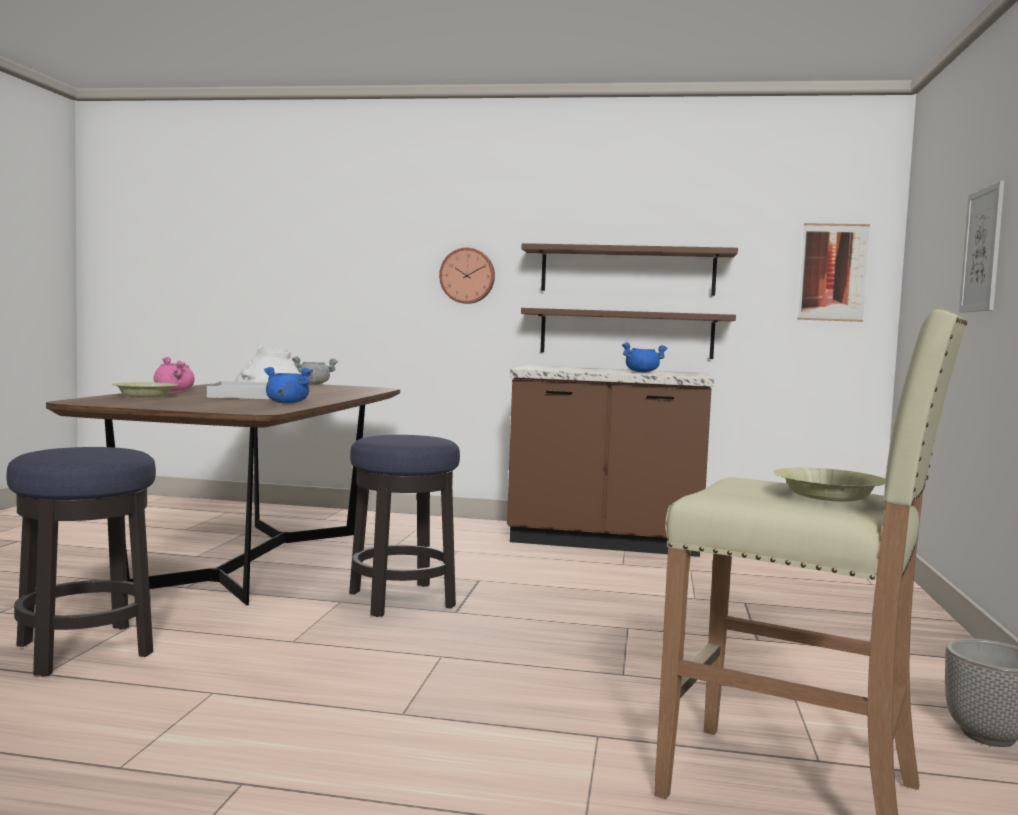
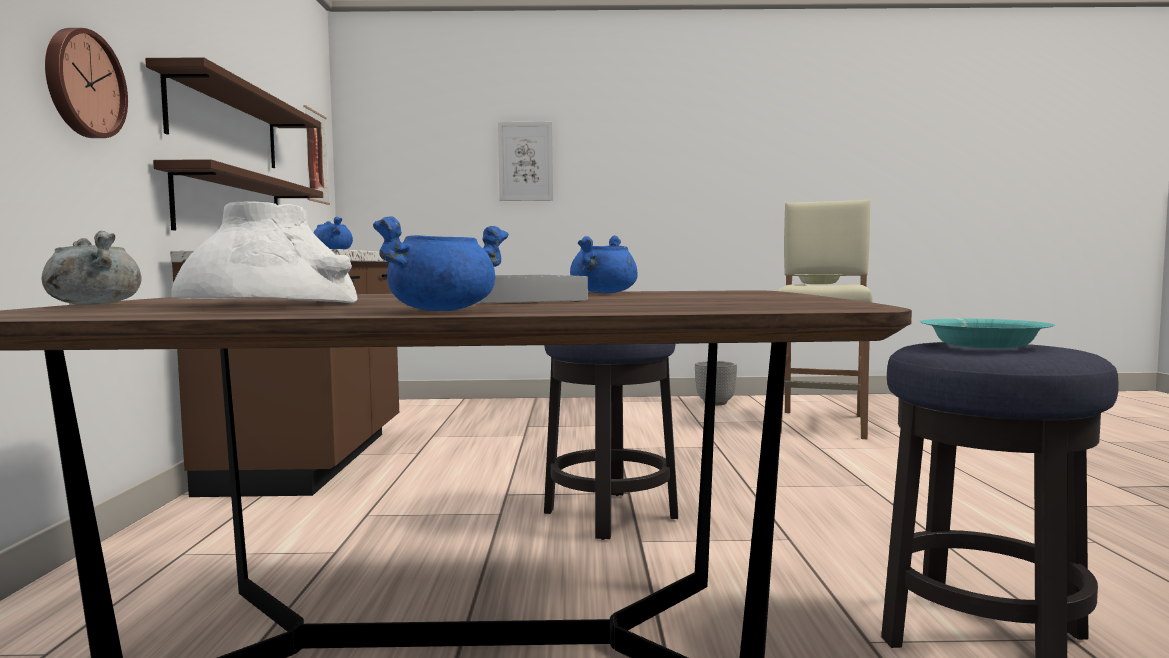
camera: 100 degrees left, 0 degrees up
(92, 451) = (984, 345): none -> turquoise bowl
(145, 396) = (635, 306): yellow bowl -> none
(175, 390) = (443, 310): pink cooking pot -> blue cooking pot

